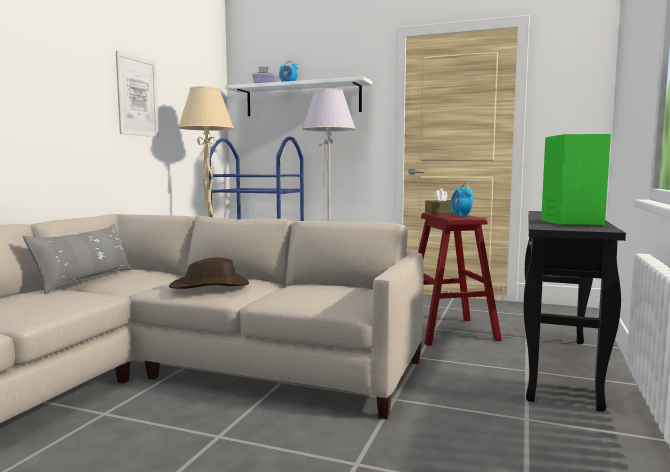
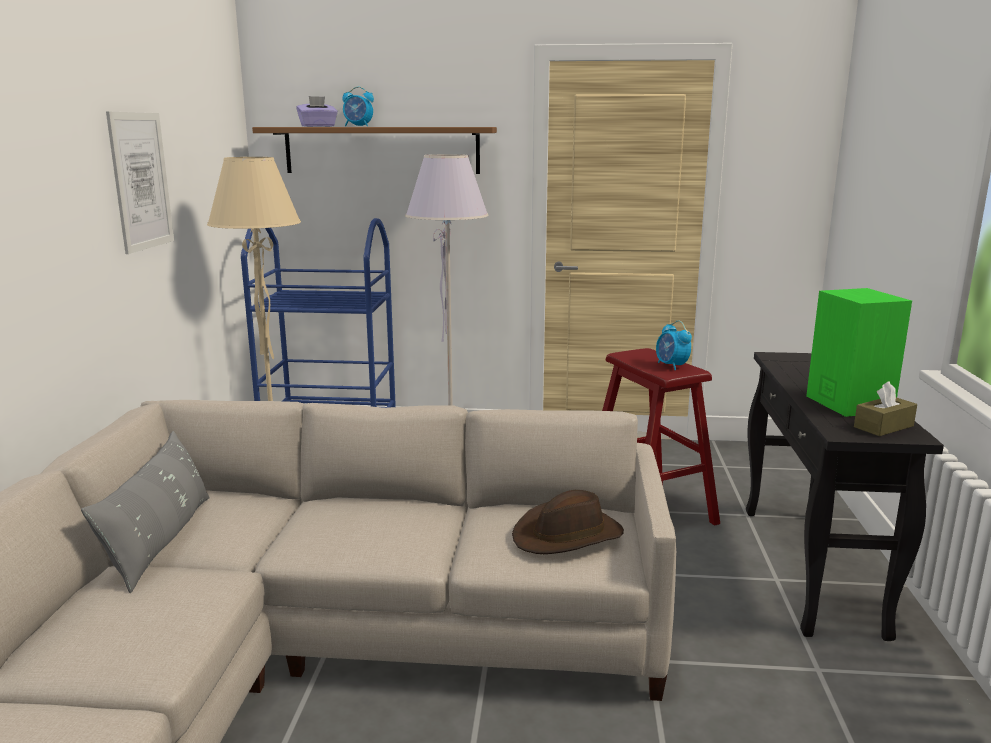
camera: 15 degrees left, 10 degrees up
(210, 286) = (378, 536): brown hat -> brown hat (568, 535)
(302, 99) = (382, 150): white shelf -> brown shelf
(441, 213) = (636, 355): brown tissue box -> brown tissue box (883, 426)

